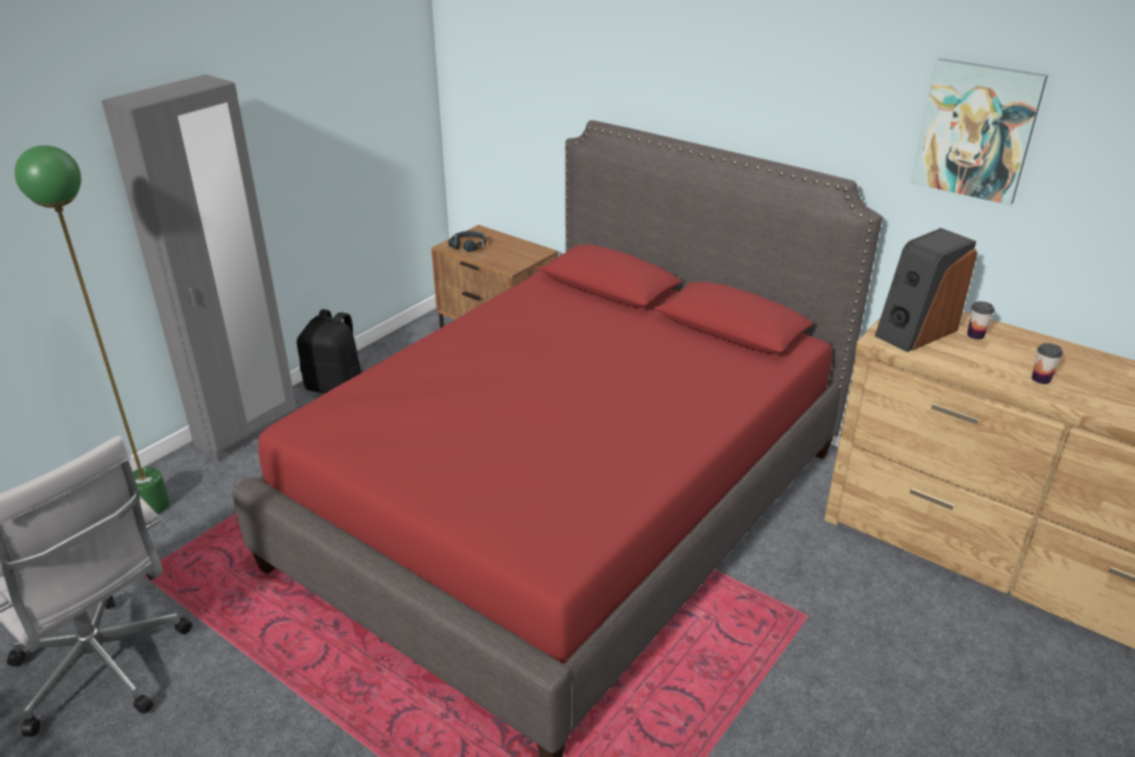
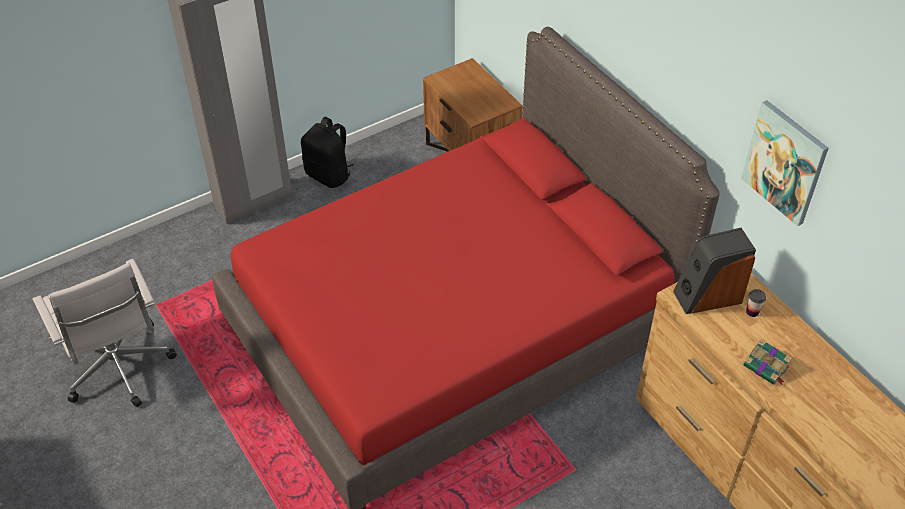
camera: 20 degrees right, 15 degrees up
(151, 506) = (174, 252): green floor lamp -> none
(469, 245) = (453, 82): black headphones -> none
(1041, 379) = (766, 367): cup -> book

